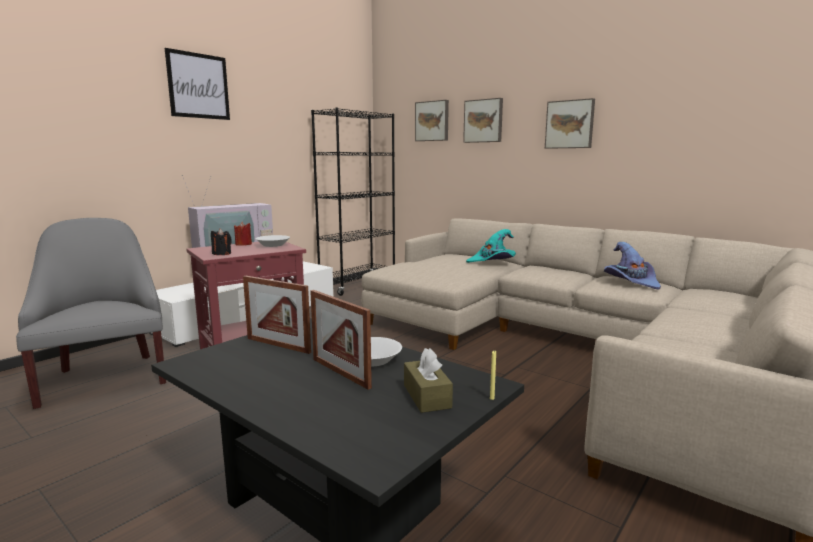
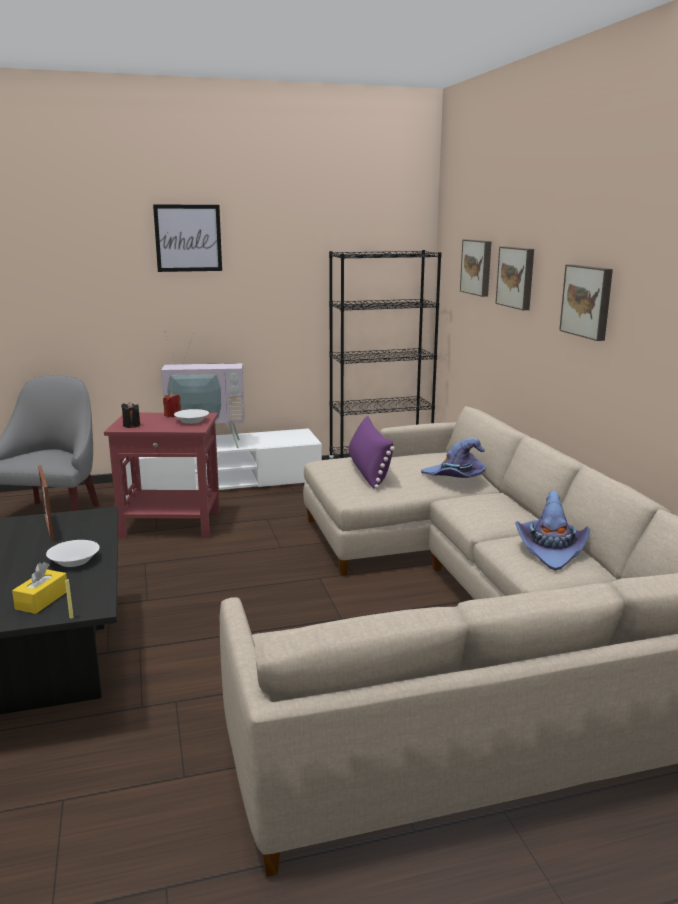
camera: 35 degrees right, 5 degrees up
(340, 373) = (36, 564): picture frame -> none
(427, 396) = (42, 600): brown tissue box -> yellow tissue box
(428, 268) = (368, 471): none -> purple pillow
(492, 261) = (455, 477): turquoise hat -> purple hat

